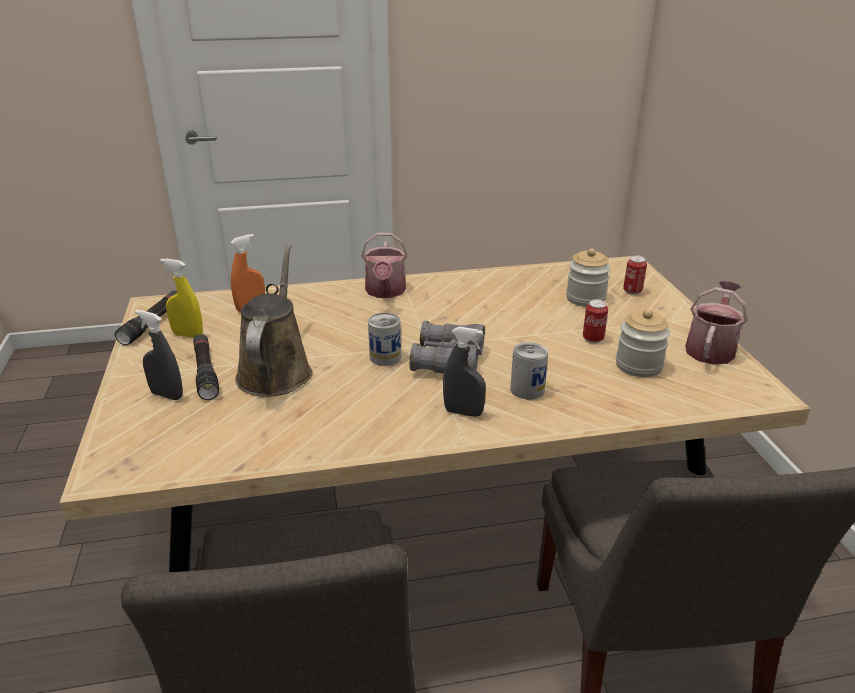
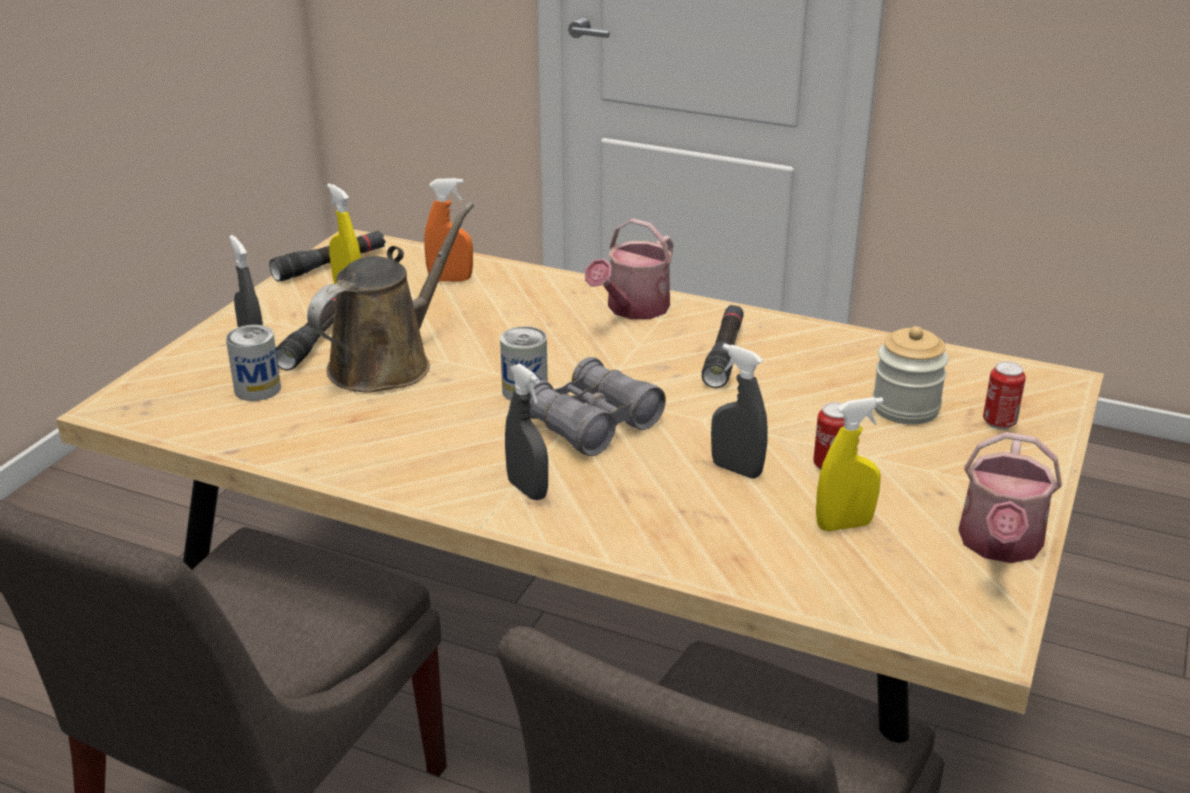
camera: 35 degrees right, 0 degrees up
(466, 300) = (724, 355): none -> black flashlight
(527, 389) = (643, 494): can -> can (257, 389)
(553, 358) = (736, 469): none -> grey spray bottle
(638, 365) = (844, 525): jar -> yellow spray bottle
(711, 348) = (999, 545): watering can -> watering can turned 135 degrees clockwise

